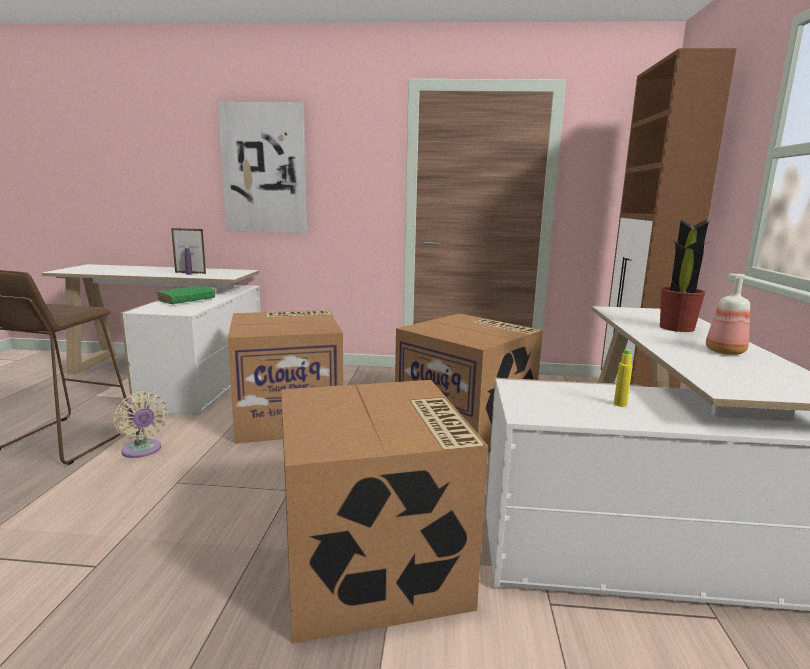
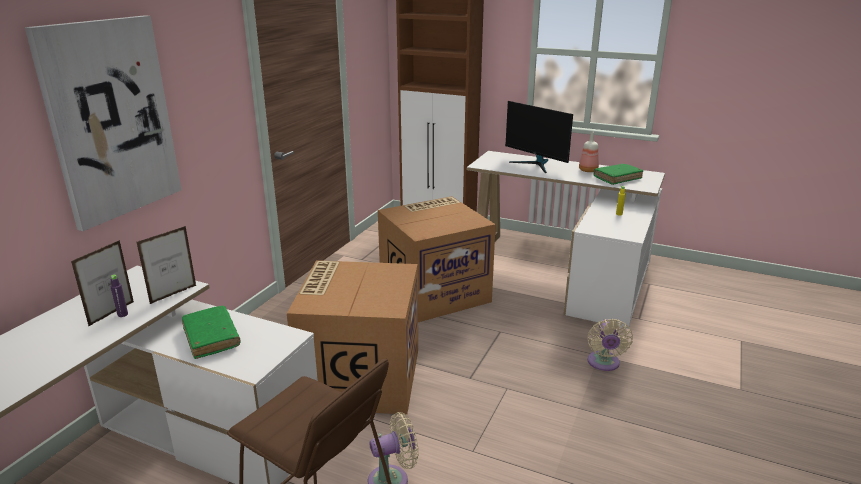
camera: 70 degrees left, 10 degrees up
(216, 276) = (173, 294): none -> picture frame
(374, 565) = (603, 364): cardboard box -> beige fan
(677, 327) = (536, 164): potted plant -> monitor
(730, 369) = (617, 178): none -> green book

